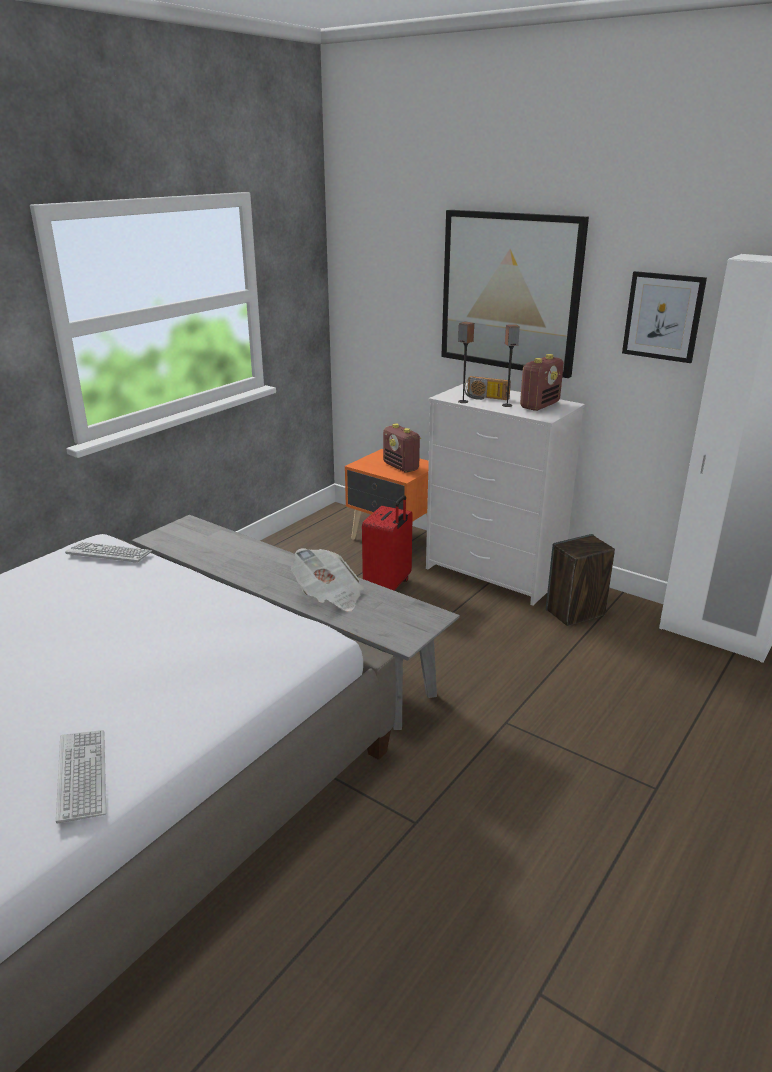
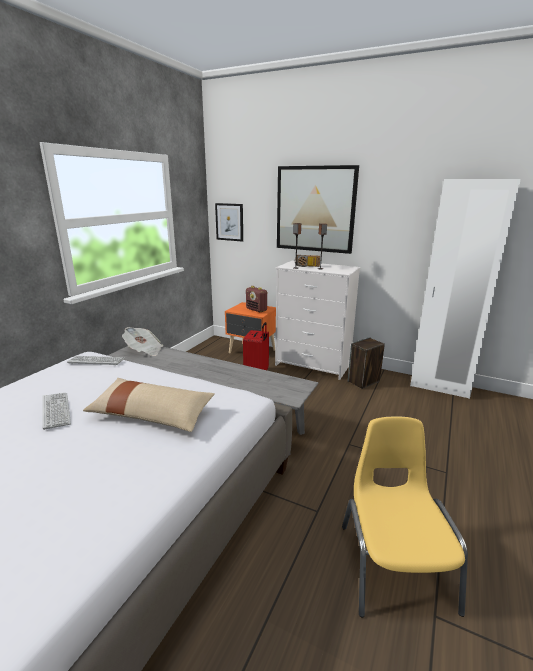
camera: 10 degrees left, 5 degrees down
(82, 775) = (111, 505): keyboard -> keyboard (56, 411)
(167, 650) = (151, 414): none -> beige pillow
(329, 596) = (237, 378): newspaper -> newspaper (144, 350)
(506, 915) = (394, 564): none -> yellow chair
(539, 405) = (337, 268): radio -> none
(663, 316) = (402, 216): picture -> picture (229, 222)

